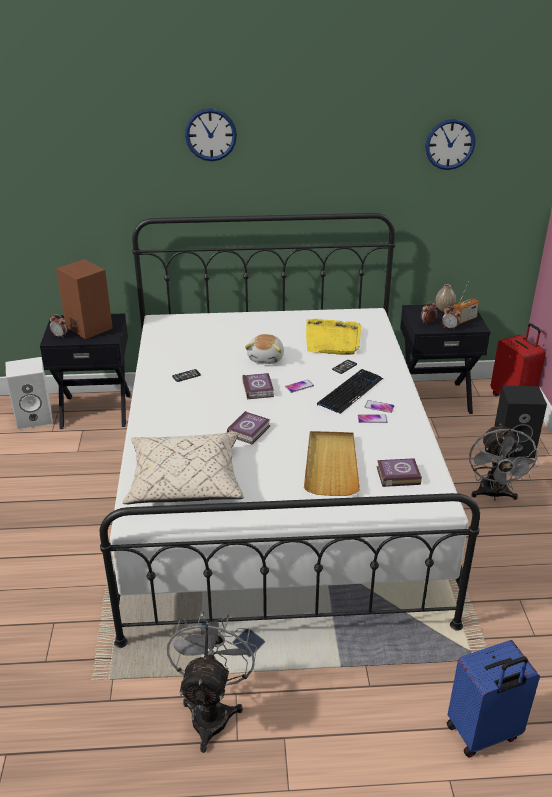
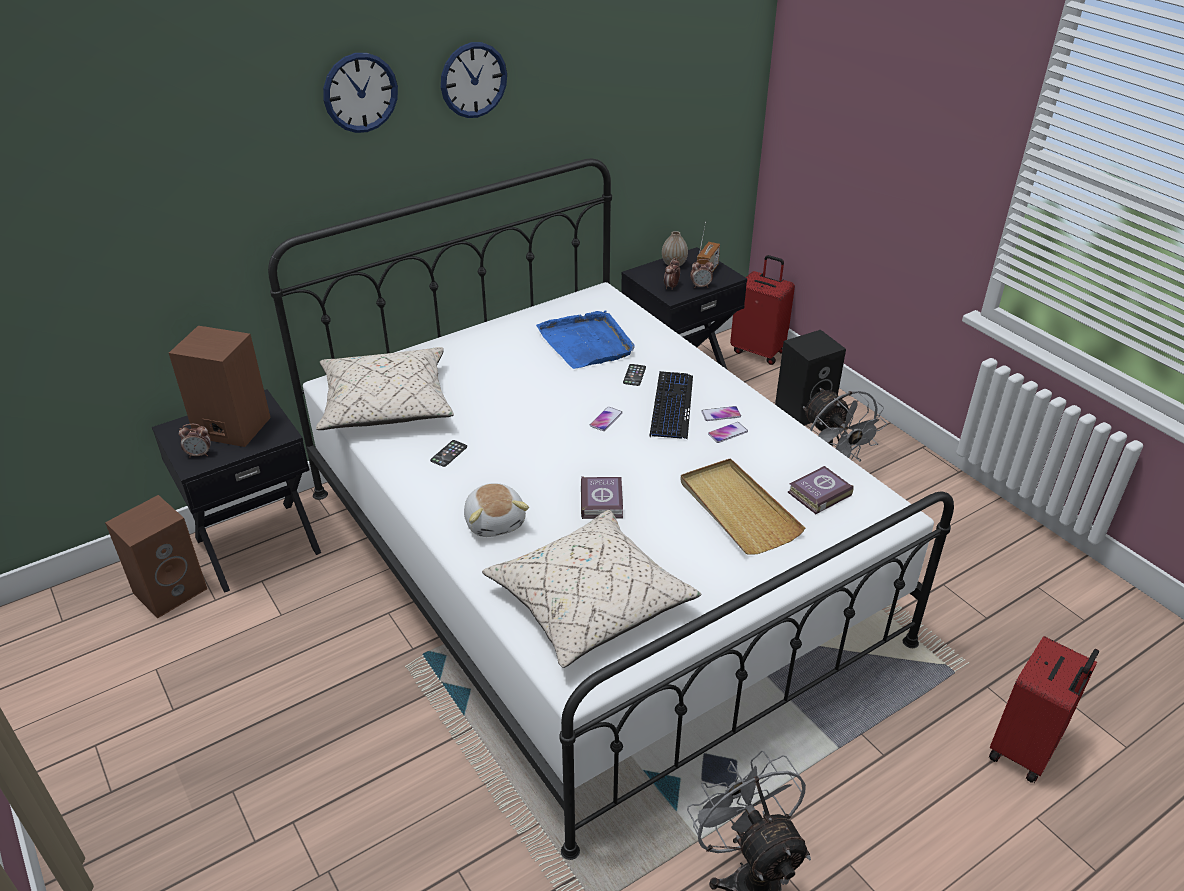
camera: 30 degrees left, 5 degrees up
(35, 418) = (171, 589): white speaker -> brown speaker
(178, 339) = (386, 404): none -> beige pillow
(258, 388) = (559, 439): book -> none
(266, 358) = (529, 394): plush toy -> plush toy (495, 521)
(332, 339) = (587, 343): yellow tray -> blue tray
(450, 144) = (658, 49): wall clock -> wall clock (473, 80)
(483, 733) = (1026, 749): blue suitcase -> red suitcase

